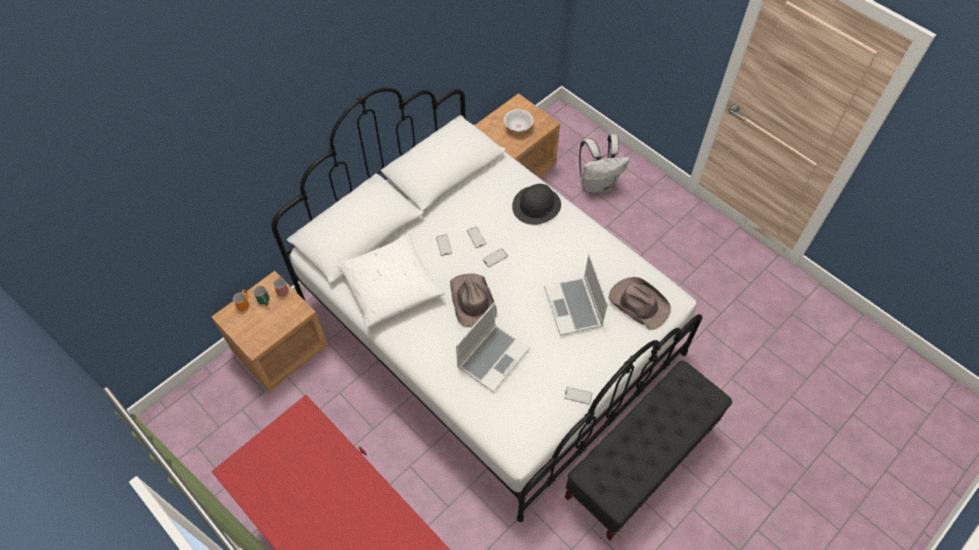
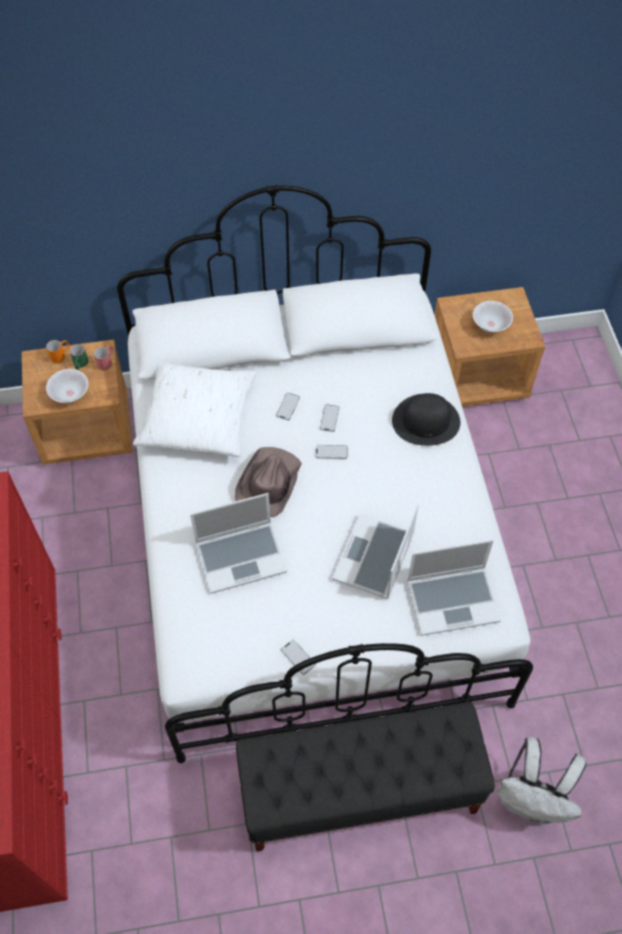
camera: 35 degrees right, 0 degrees up
(274, 325) = (70, 395): none -> white bowl
(597, 184) = (564, 448): white backpack -> white backpack (531, 800)
(638, 303) = (453, 600): brown hat -> laptop

